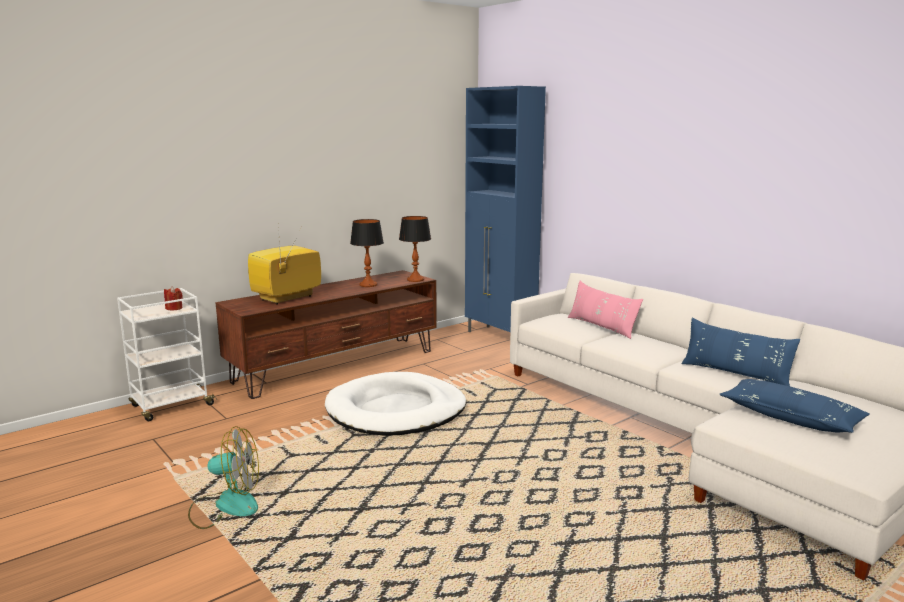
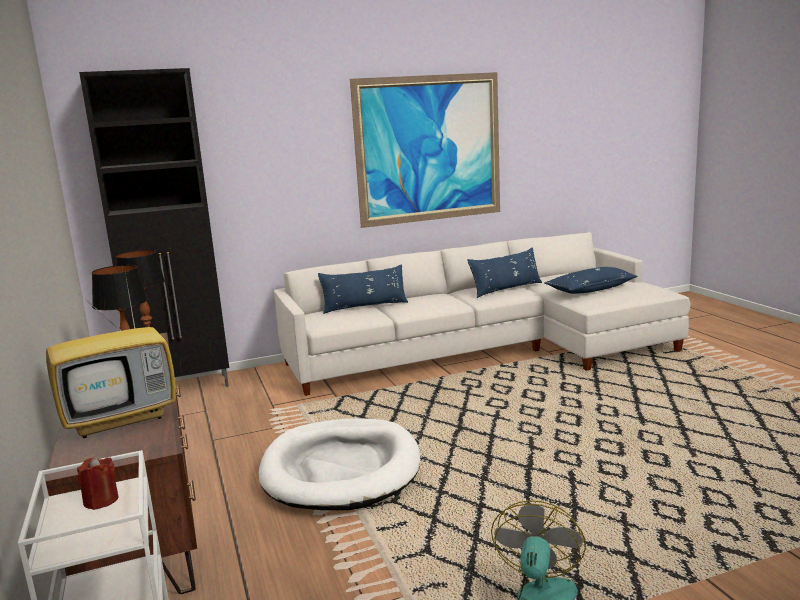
camera: 70 degrees left, 0 degrees up
(286, 298) = (122, 419): television -> television turned 90 degrees counterclockwise
(500, 337) = (185, 388): blue cabinet -> black cabinet
(602, 327) = (365, 306): pink pillow -> blue pillow
(746, 183) = (429, 149): none -> picture

